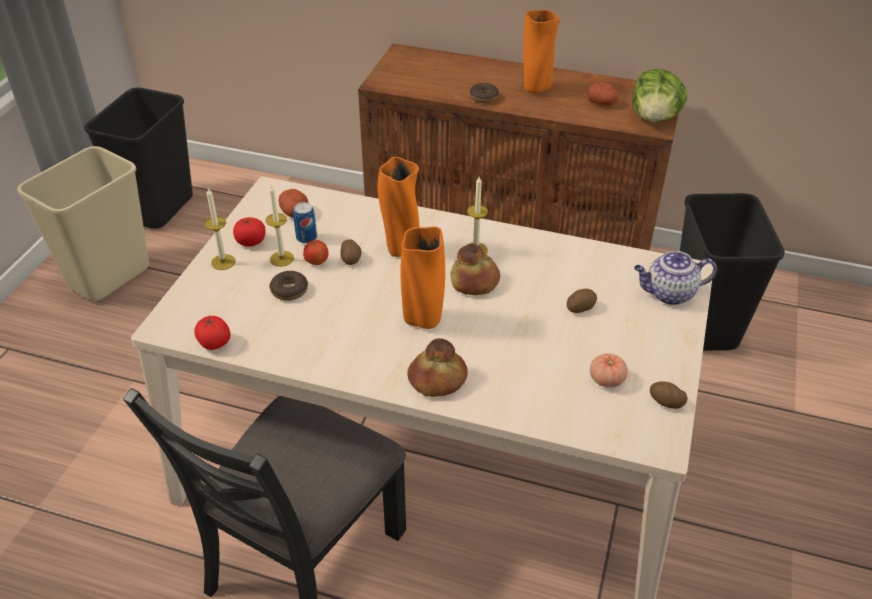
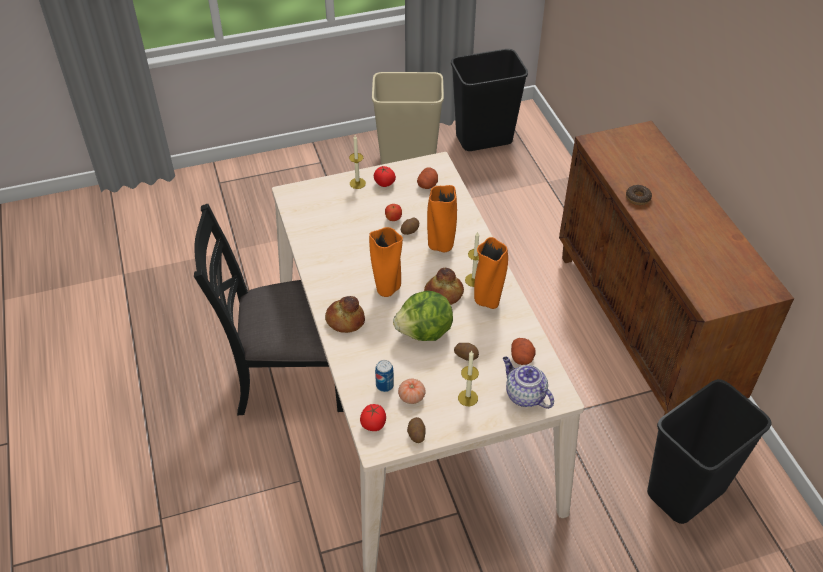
camera: 55 degrees right, 5 degrees up
(214, 343) = (294, 218): tomato -> tomato (373, 424)
(282, 258) = (382, 203): candle -> candle (468, 398)
(289, 290) = (360, 222): donut -> none
(306, 238) = (410, 202): can -> can (384, 385)
(535, 89) = (682, 218): orange vase -> orange vase (487, 301)
(602, 103) = (708, 261): potato -> potato (522, 358)
(654, 118) = (722, 299): lettuce -> lettuce (425, 332)

